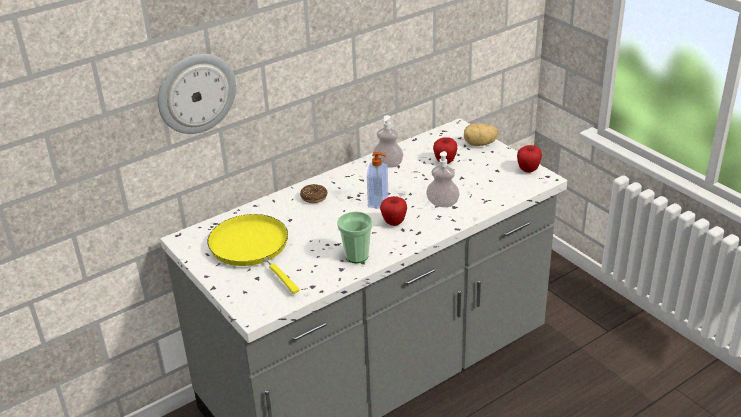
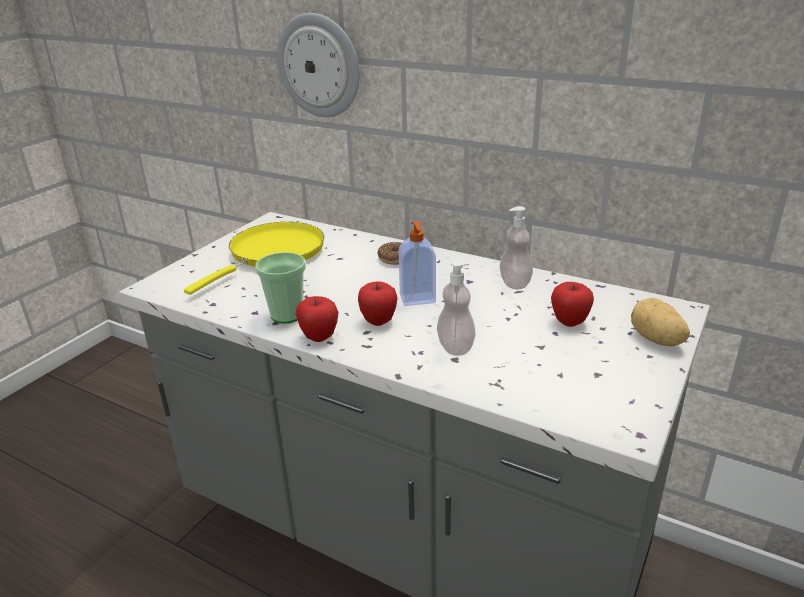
camera: 65 degrees right, 5 degrees down
(528, 170) = (635, 407): apple -> apple (319, 337)

